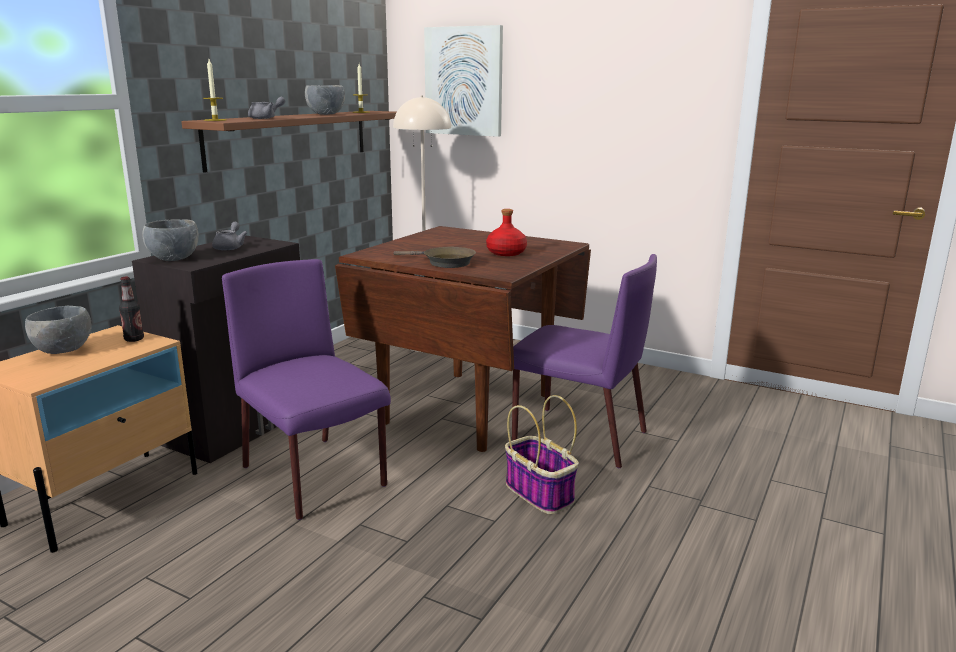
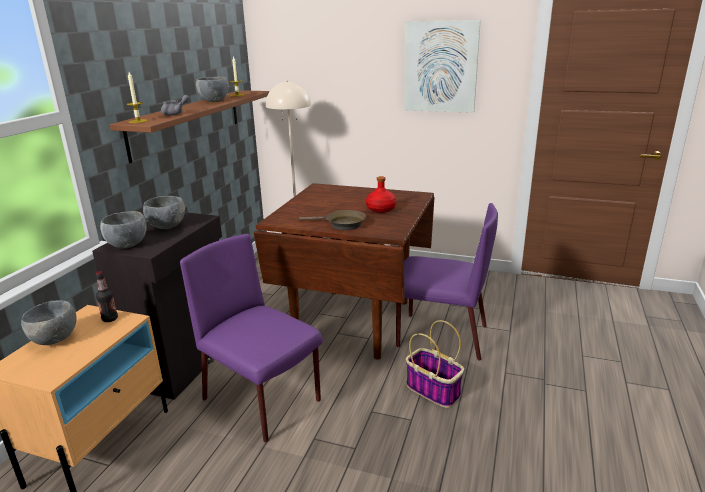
camera: 10 degrees left, 5 degrees up
(230, 247) = (166, 226): grey teapot -> grey bowl
(464, 81) = (313, 64): picture -> picture (440, 67)

